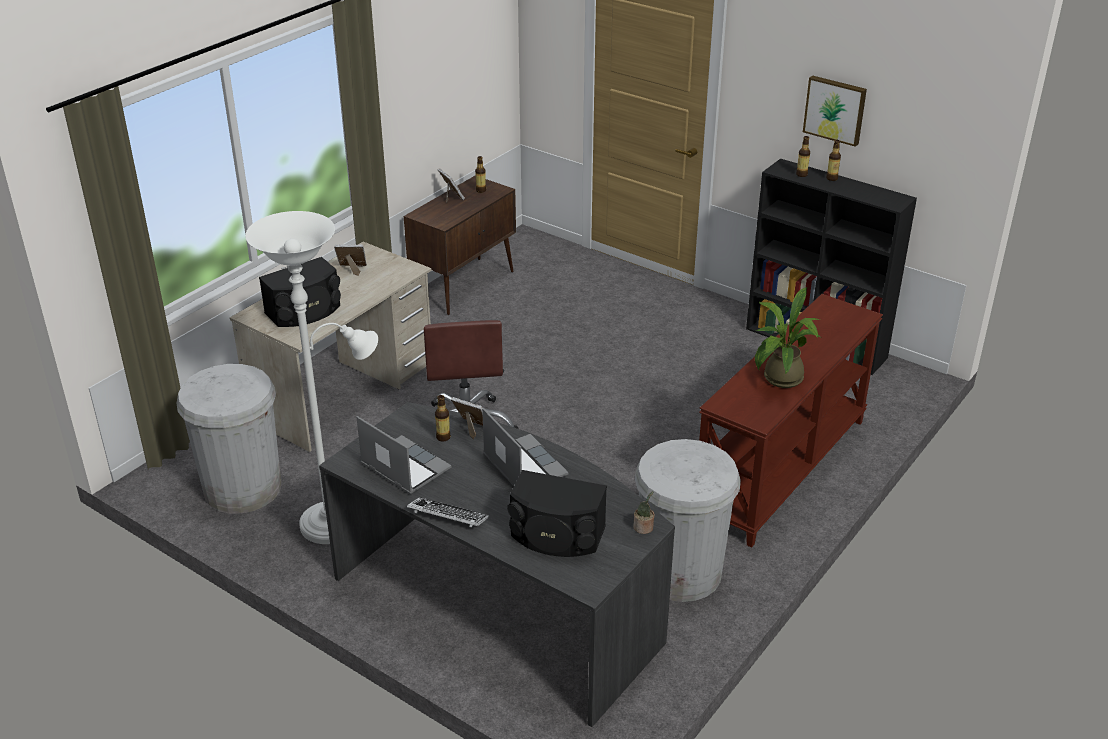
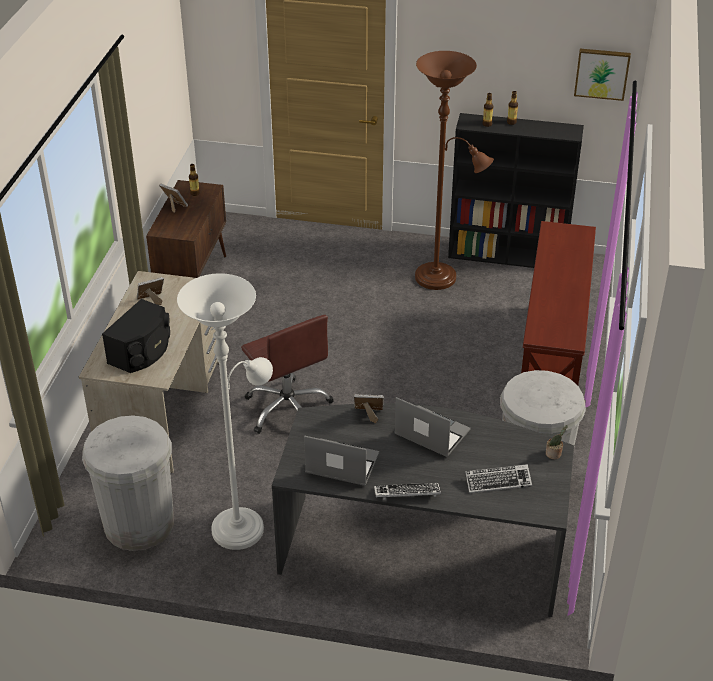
camera: 25 degrees left, 5 degrees up
(443, 437) = (351, 429): bottle -> none
(556, 535) = (498, 481): black speaker -> keyboard
(723, 347) = (441, 278): none -> brown floor lamp
(779, 380) = (563, 304): potted plant -> none
(835, 109) = (505, 66): picture -> picture (602, 73)

